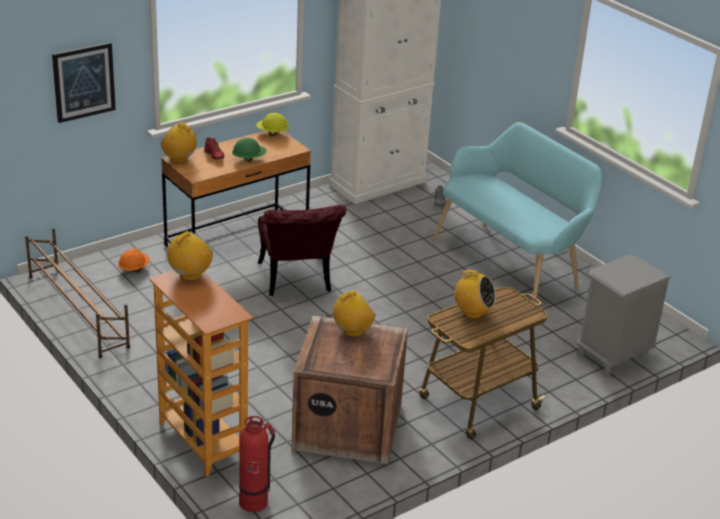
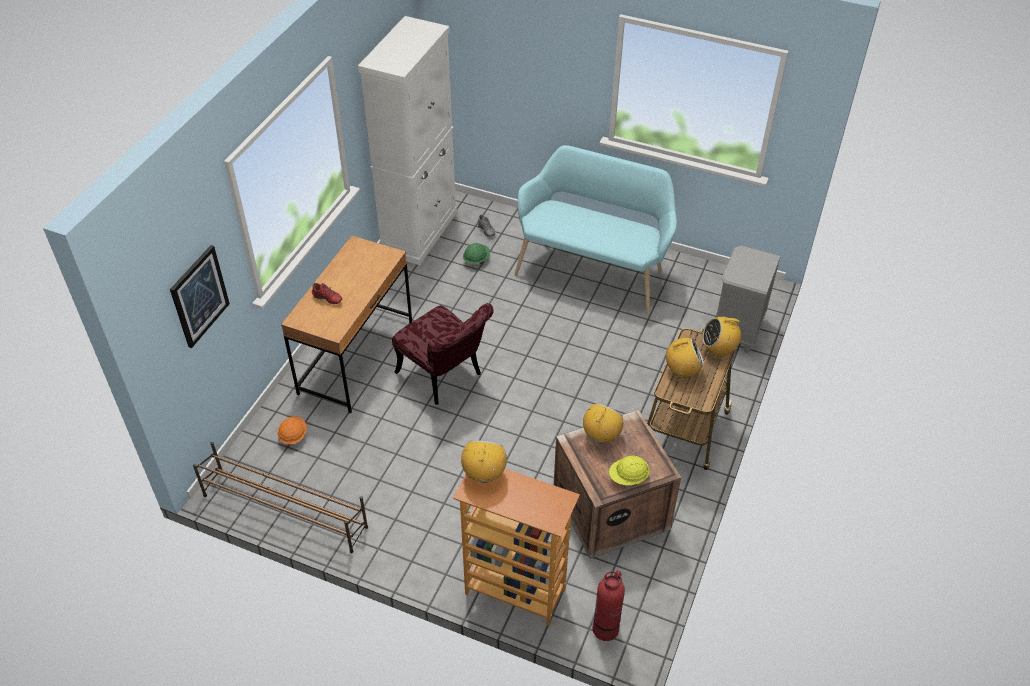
camera: 30 degrees left, 15 degrees up
(179, 159) = (300, 318): radio -> radio (719, 349)
(249, 159) = (362, 288): green hard hat -> green hard hat (476, 260)
(272, 134) = (354, 246): yellow hard hat -> yellow hard hat (628, 478)

